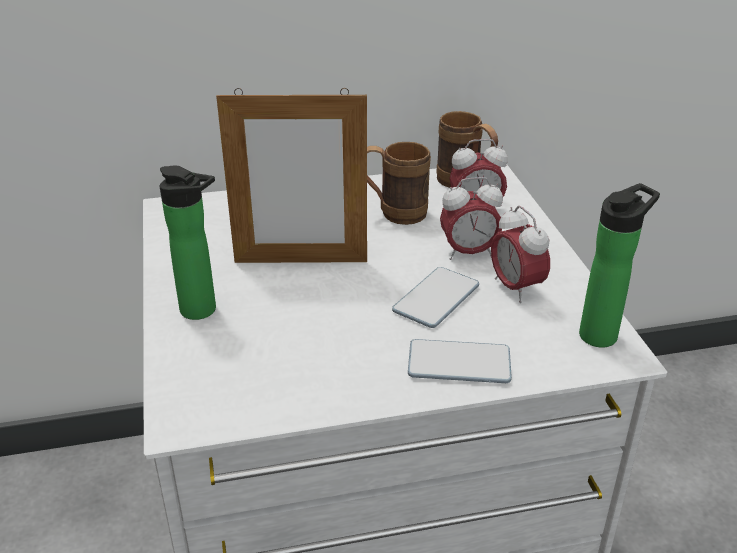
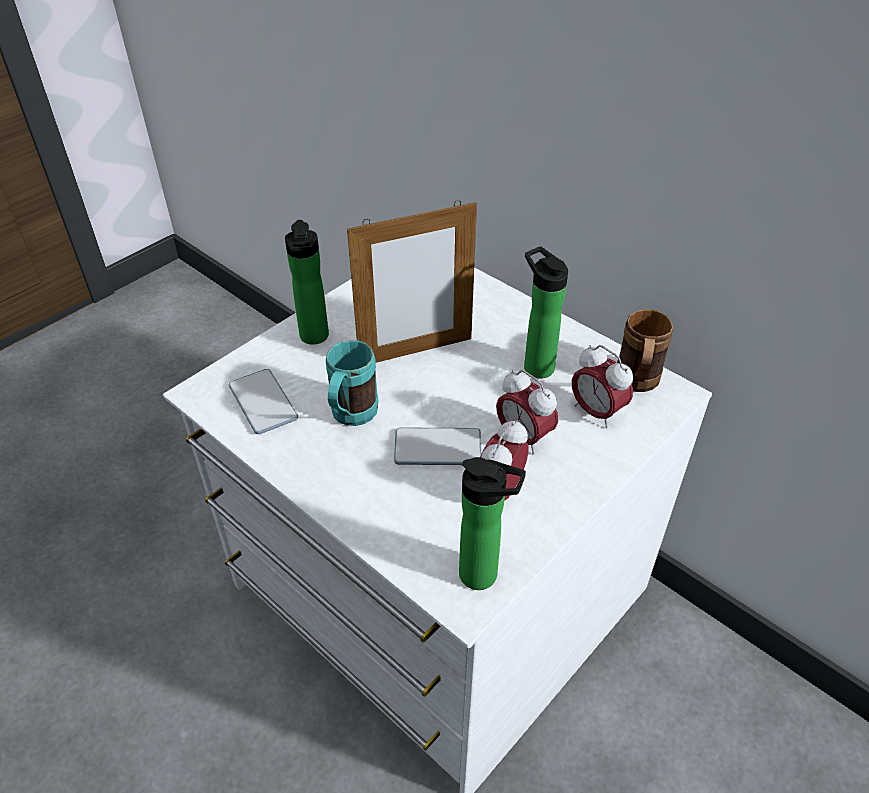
camera: 55 degrees right, 10 degrees up
(300, 261) = (416, 351): picture frame -> picture frame turned 75 degrees counterclockwise
(344, 332) = (350, 418): none -> turquoise mug
(392, 213) = (535, 365): brown mug -> bottle
(459, 363) = (365, 499): phone -> phone (263, 402)

